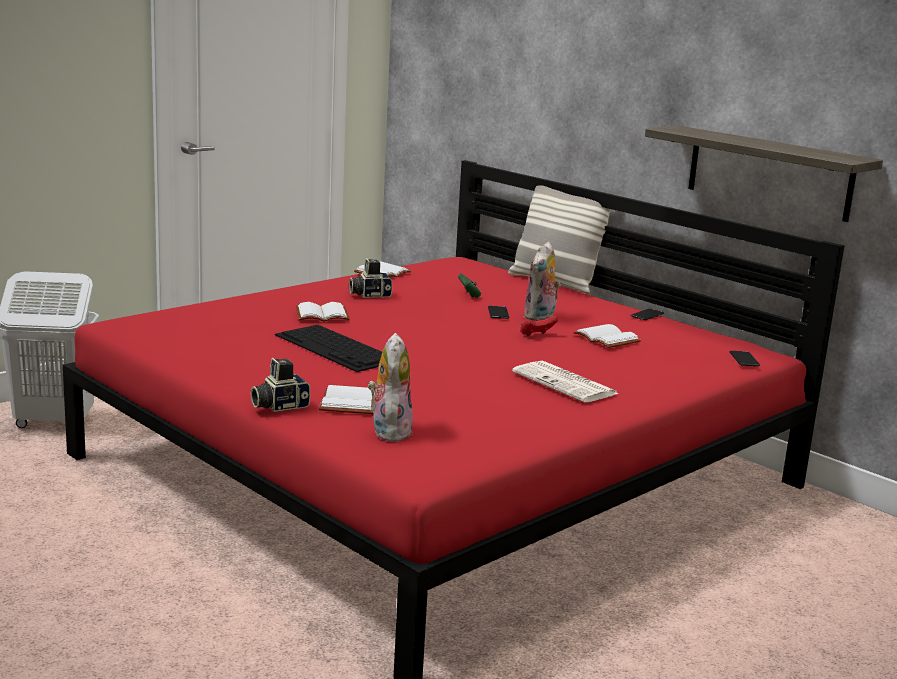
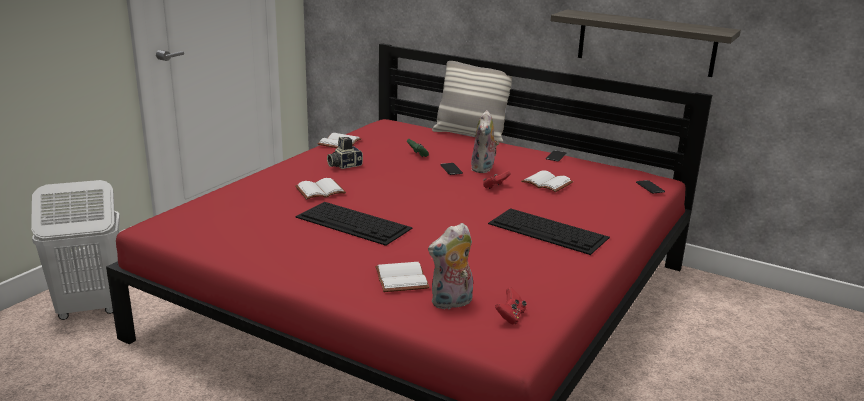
camera: 15 degrees left, 5 degrees up
(279, 405) = (348, 293): camera -> none
(389, 430) = (451, 303): plush toy -> plush toy turned 105 degrees counterclockwise
(445, 451) = (510, 317): none -> red game controller
(566, 383) = (549, 231): newspaper -> keyboard

